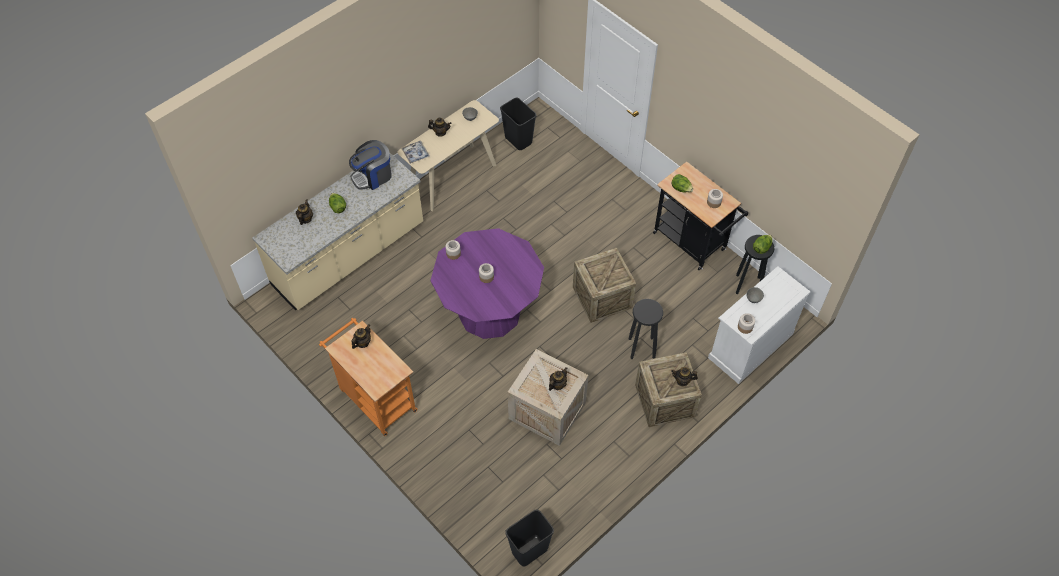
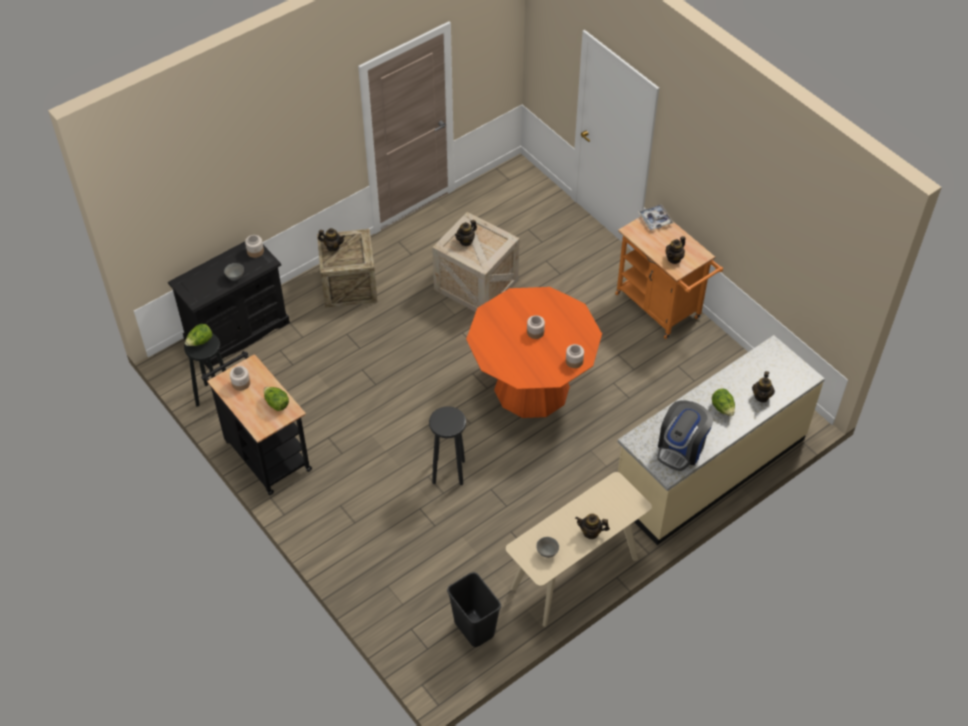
camera: 175 degrees left, 5 degrees down
(373, 176) = (681, 448): coffee machine -> coffee machine turned 150 degrees clockwise
(415, 154) = (625, 500): tray -> tray (655, 220)
(489, 312) = (531, 388): purple dining table -> orange dining table
(529, 551) = (506, 177): black trash can -> none
(602, 297) = (394, 395): crate -> none
(641, 348) = (361, 337): black stool -> black stool (448, 471)
(750, 345) = (237, 331): white dresser -> black dresser

